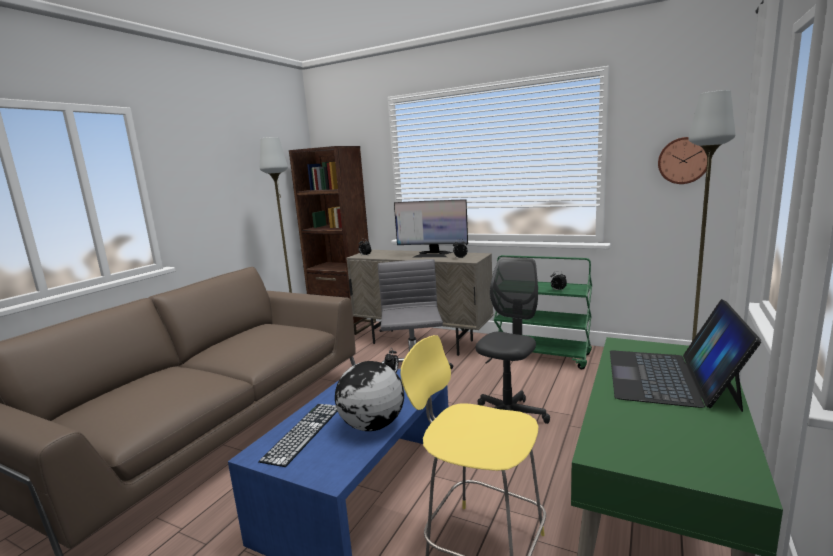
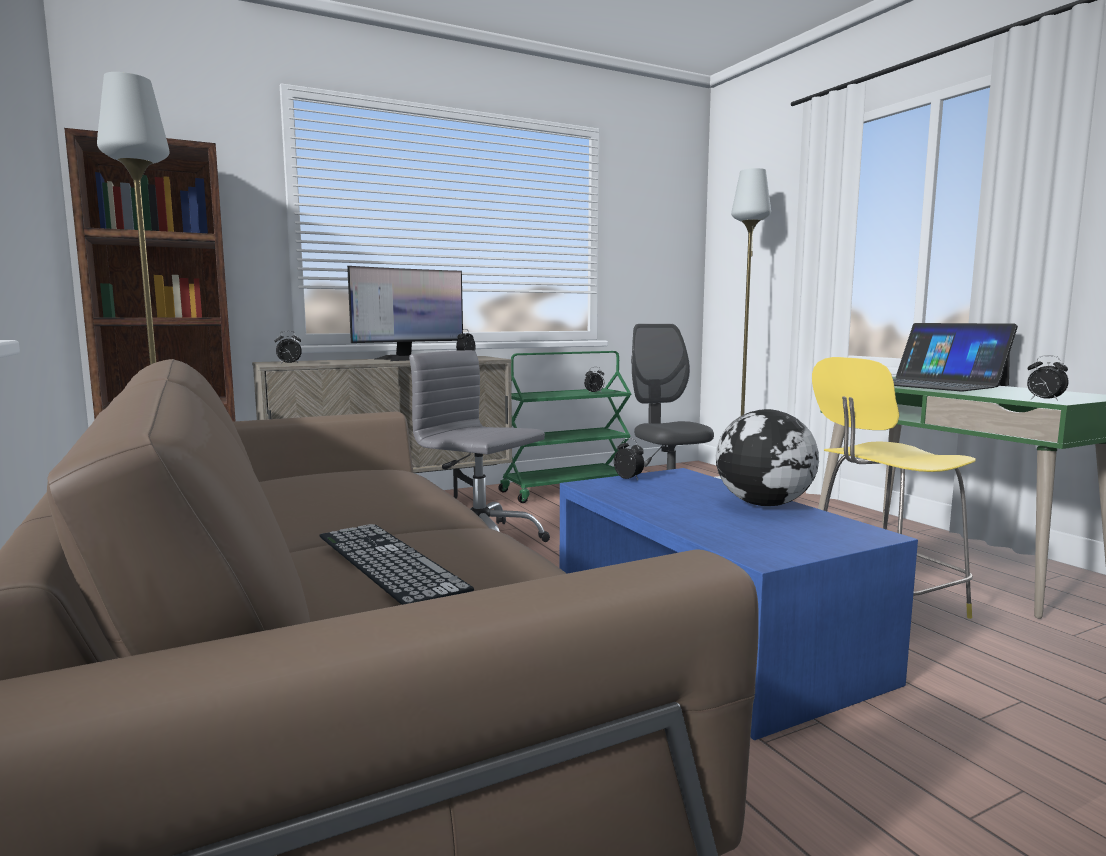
camera: 55 degrees left, 5 degrees down
(303, 432) = (733, 530): keyboard -> keyboard (387, 561)
(599, 446) = (1044, 400): none -> alarm clock
(683, 160) = (663, 248): wall clock -> none

